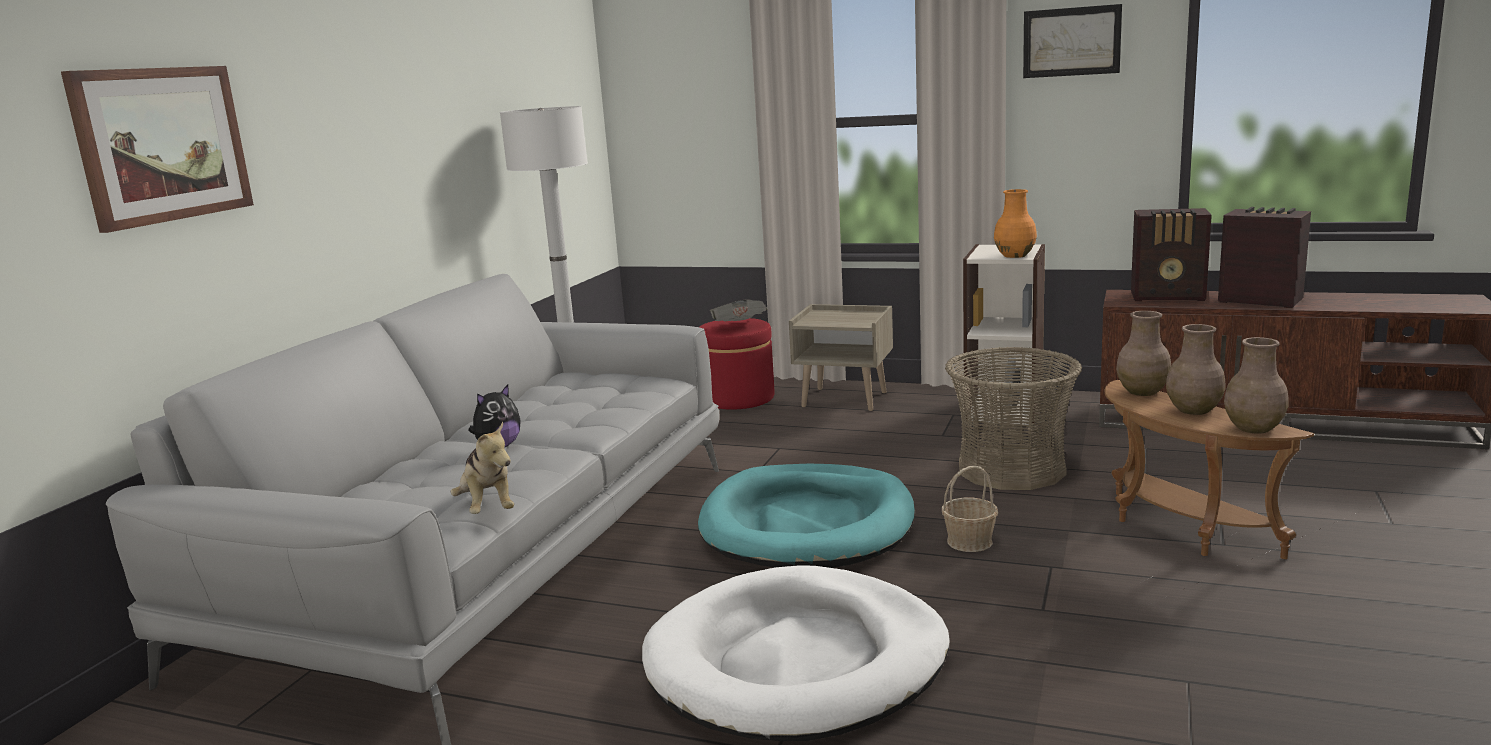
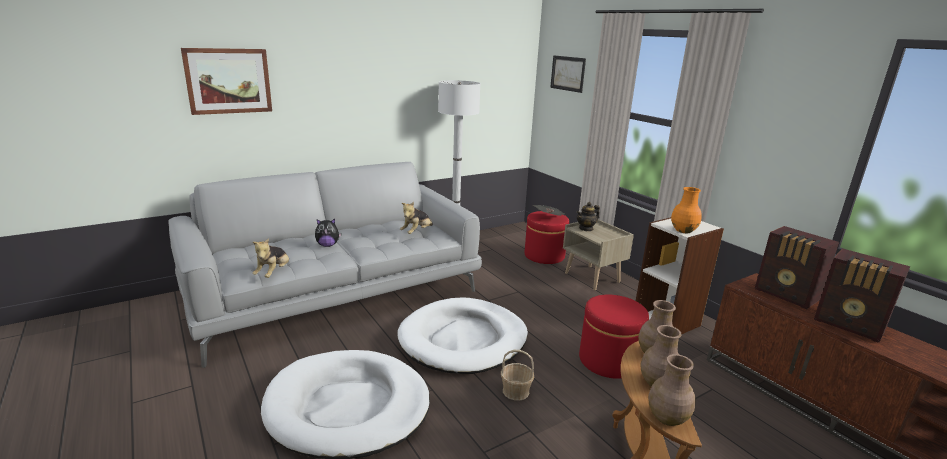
camera: 35 degrees right, 5 degrees up
(610, 387) = (417, 232): none -> plush toy
(807, 525) = (463, 339): turquoise dog bed -> white dog bed
(819, 319) = (586, 228): none -> teapot
(1011, 469) = (608, 360): basket -> red ottoman
(1071, 41) = (785, 93): picture -> picture (567, 73)
(1258, 300) = (850, 325): radio -> radio turned 150 degrees clockwise

